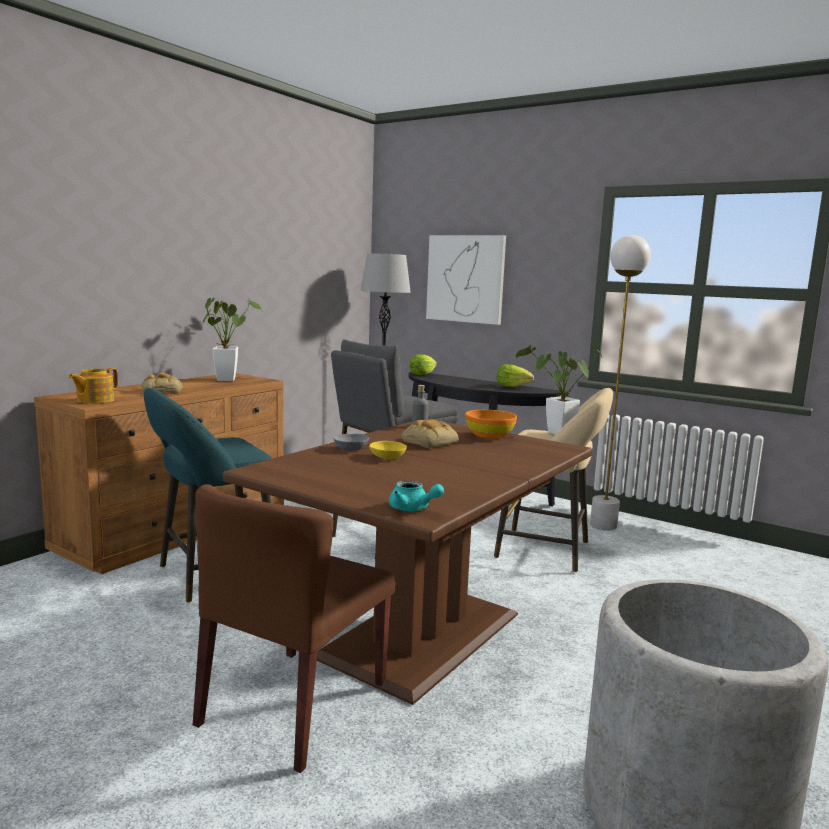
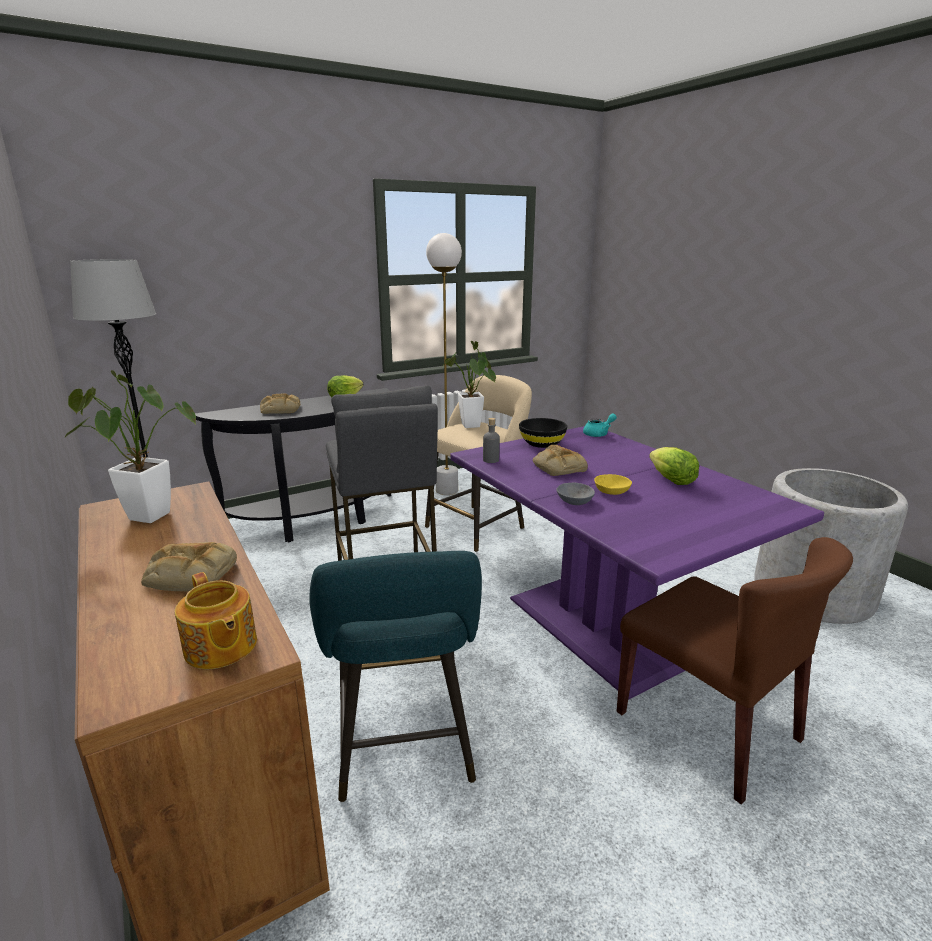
camera: 65 degrees left, 10 degrees up
(413, 509) = (775, 508): turquoise teapot -> turquoise teapot (598, 434)
(418, 634) = (600, 627): brown dining table -> purple dining table
(422, 374) = (225, 414): lettuce -> lettuce (671, 480)
(452, 380) = (280, 410): none -> bread
(465, 279) = (223, 285): picture -> none
(490, 435) = (542, 443): orange bowl -> black bowl

